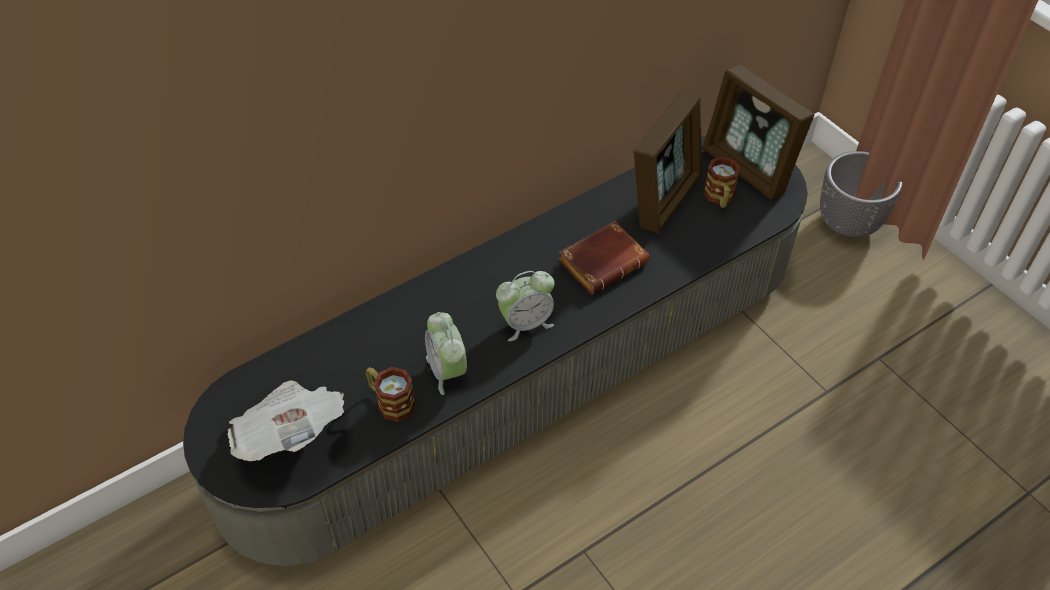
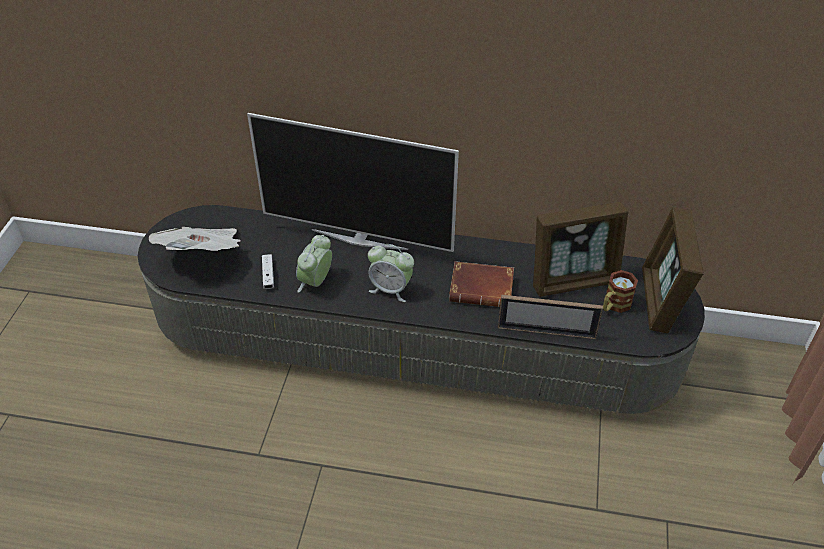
camera: 45 degrees right, 5 degrees down
(390, 401) = (268, 275): mug -> white game controller
(432, 296) = (360, 238): none -> television
(699, 261) = (546, 332): none -> picture frame
(848, 224) = (762, 419): grey planter -> none

